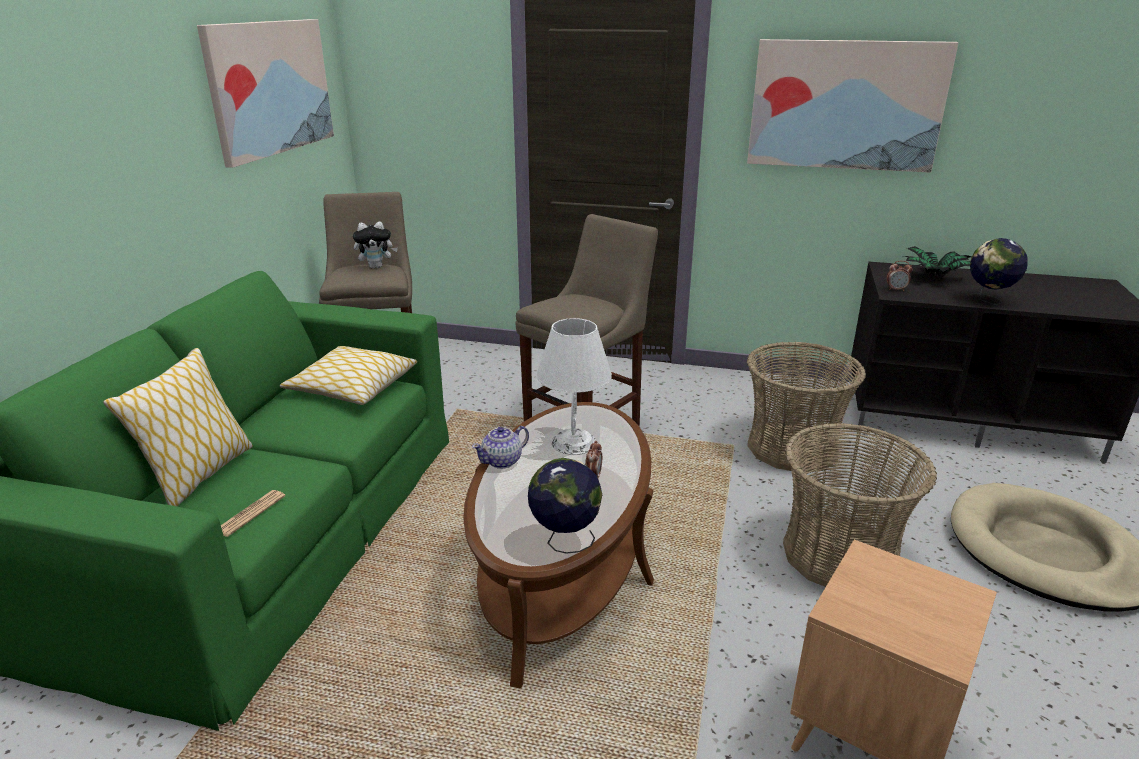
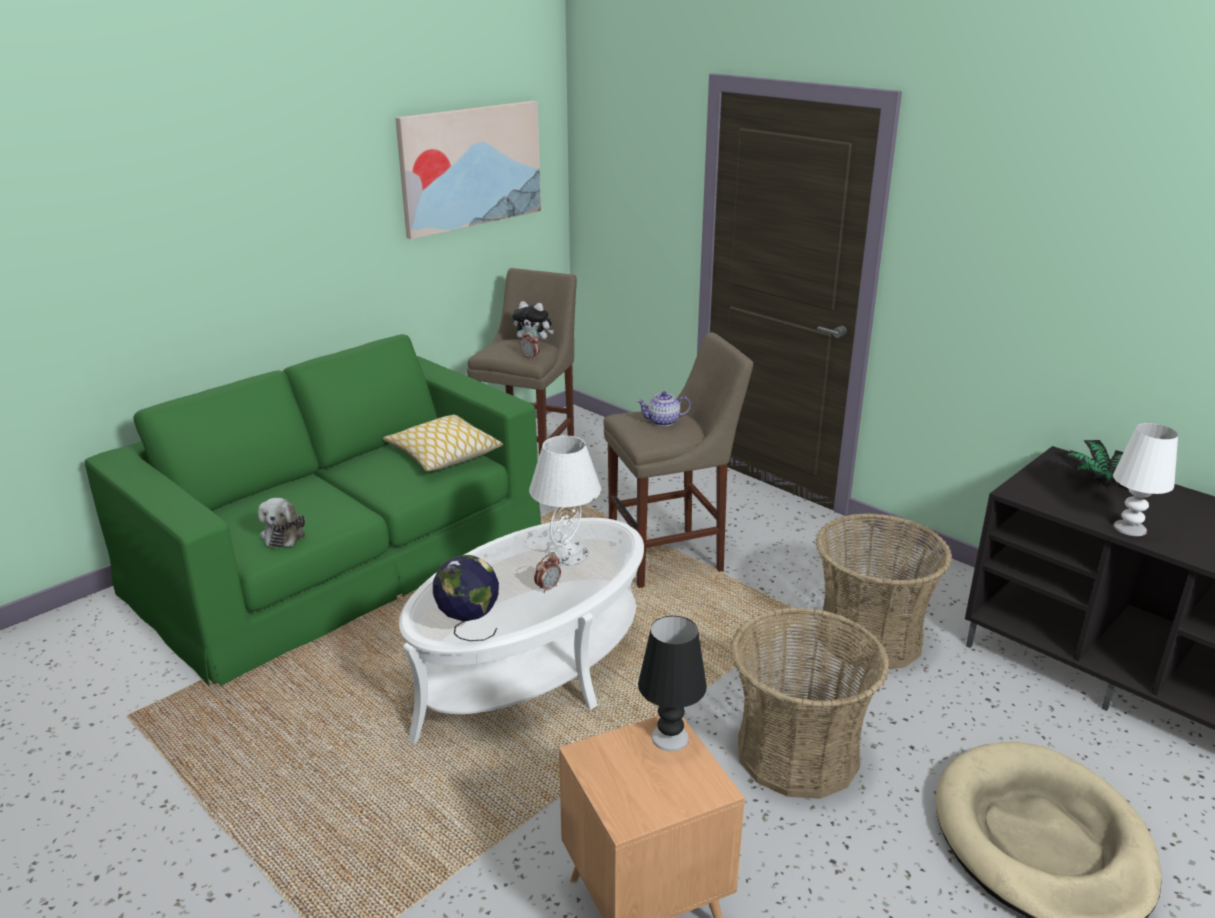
camera: 30 degrees right, 0 degrees up
(199, 475) = (278, 495): pillow -> none
(250, 513) = (284, 534): newspaper -> plush toy
(502, 461) = (492, 551): teapot -> teapot (663, 422)
(562, 568) = (532, 667): brown coffee table -> white coffee table
(845, 105) = (1035, 253): picture -> none
(881, 566) = (669, 738): none -> black table lamp
(896, 289) = (1029, 487): alarm clock -> alarm clock (530, 357)
(988, 300) = (1130, 528): globe -> white table lamp

